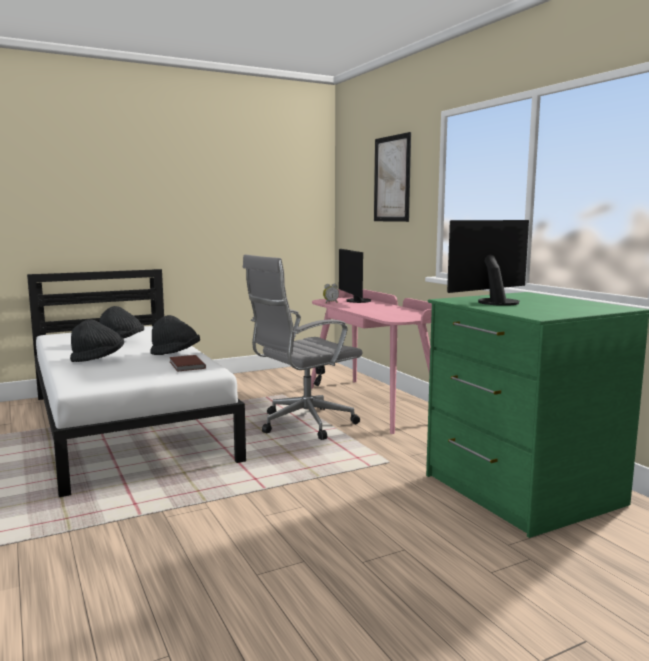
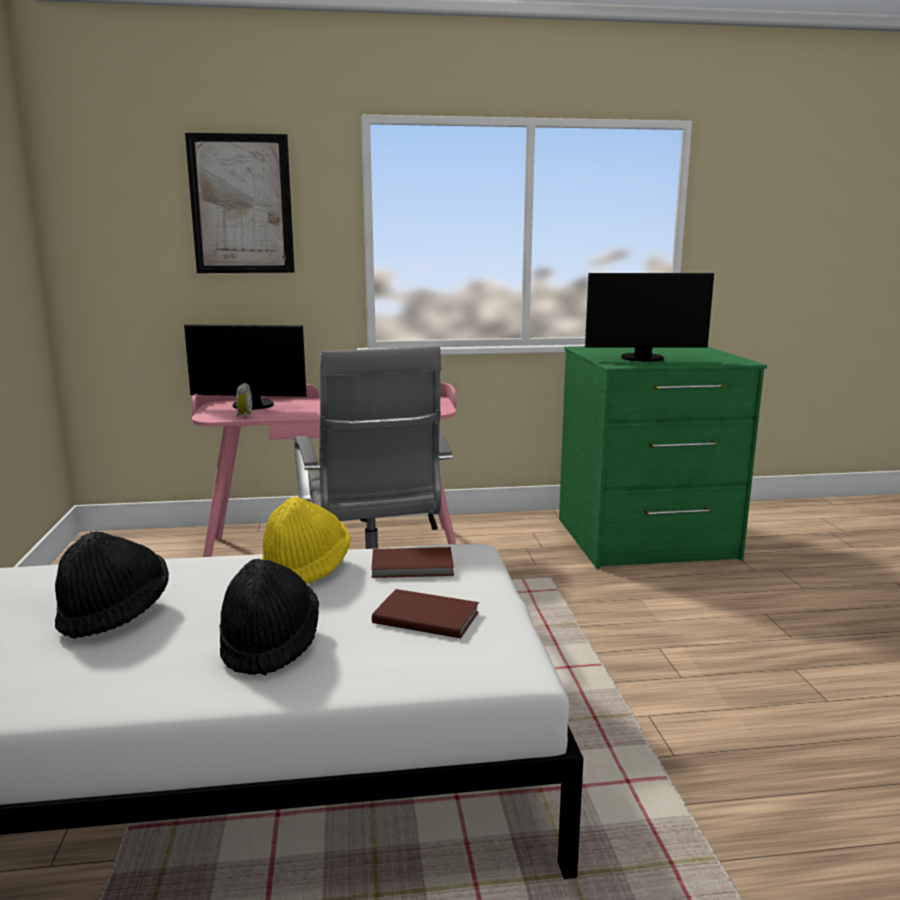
camera: 70 degrees left, 5 degrees up
(128, 372) = (426, 616): none -> brown book
(176, 354) = (306, 569): black hat -> yellow hat
(494, 302) = (643, 359): monitor -> monitor turned 75 degrees counterclockwise

